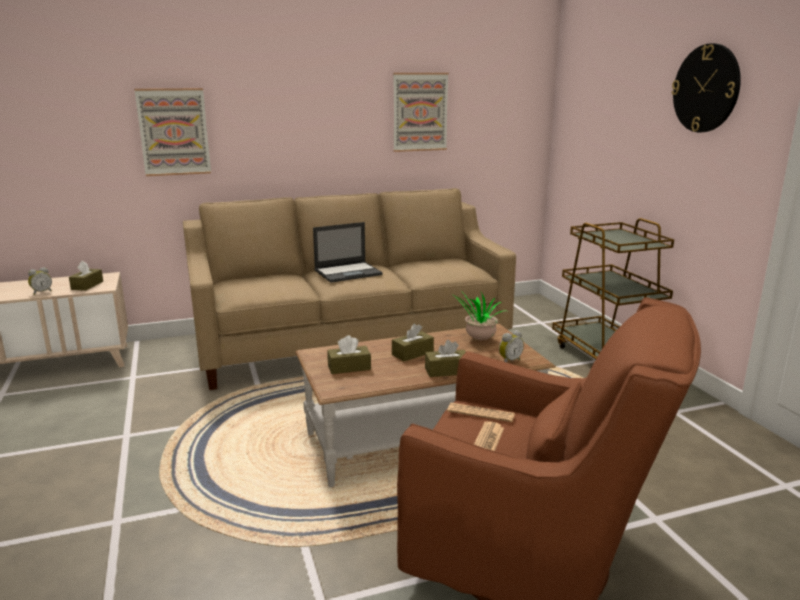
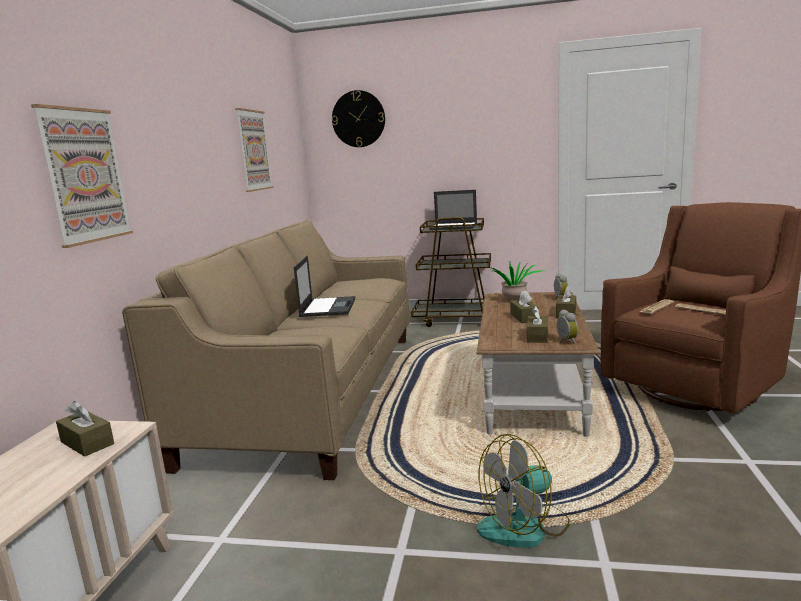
camera: 60 degrees left, 5 degrees down
(42, 292) = (47, 484): alarm clock -> alarm clock (565, 341)
(162, 477) = (525, 526): none -> fan
(622, 239) = (454, 227): none -> laptop
(706, 88) = (483, 113): wall clock -> wall clock (358, 119)

